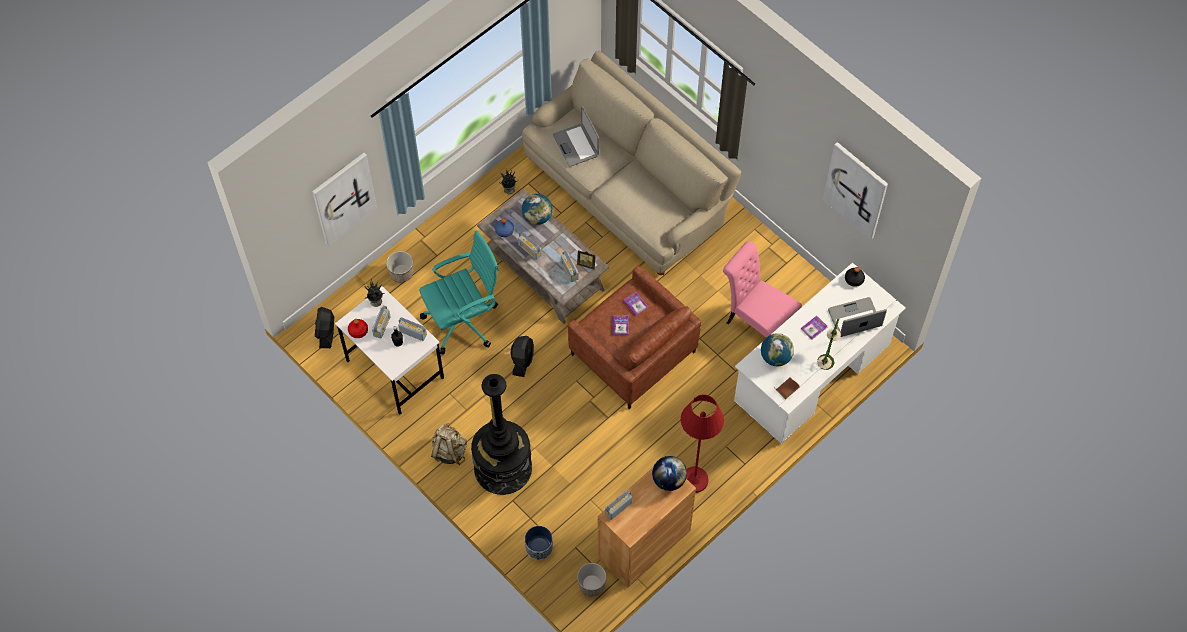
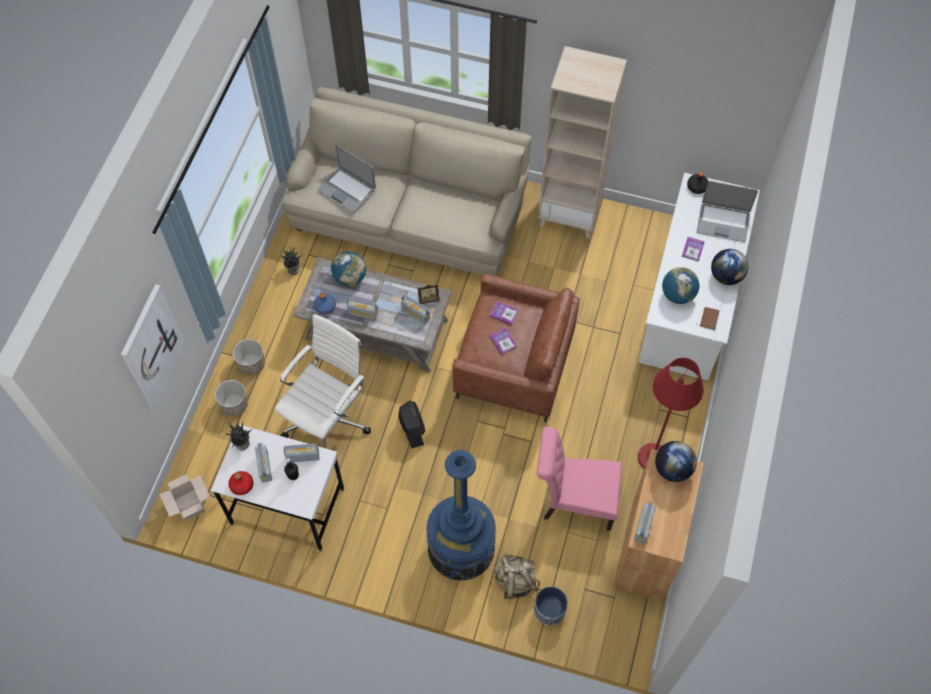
camera: 30 degrees left, 0 degrees up
(326, 332) = (191, 505): black fan -> cardboard box
(449, 451) = (396, 560): beige backpack -> beige backpack (515, 581)
(464, 321) = (328, 419): turquoise office chair -> white office chair
(503, 467) = (461, 547): black floor lamp -> blue floor lamp
(591, 584) = (625, 618): planter -> planter (251, 364)
(756, 323) = (608, 279): pink chair -> pink chair (573, 502)
(760, 254) = (570, 215): none -> beige bookcase
(825, 362) = (726, 276): table lamp -> globe
(854, 318) = (723, 222): laptop -> laptop turned 120 degrees counterclockwise
(856, 190) = (682, 87): picture -> none

